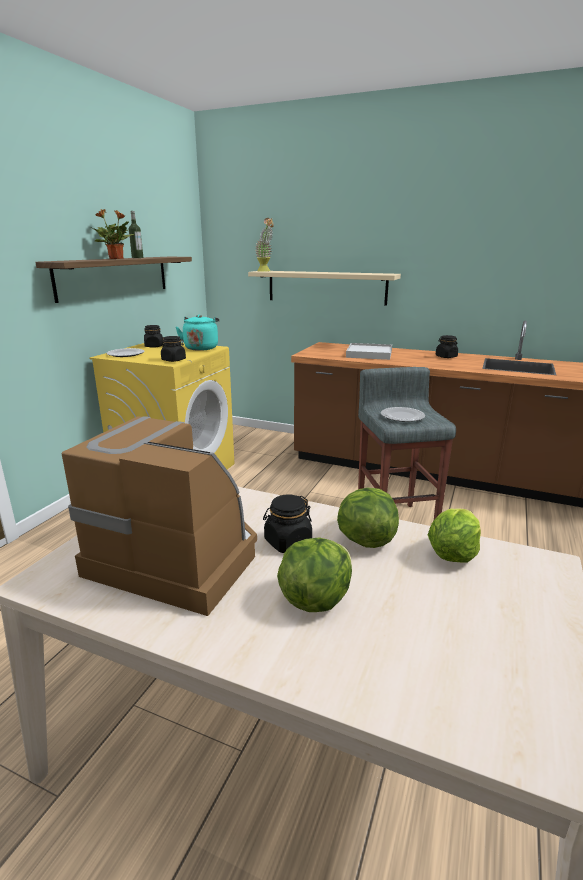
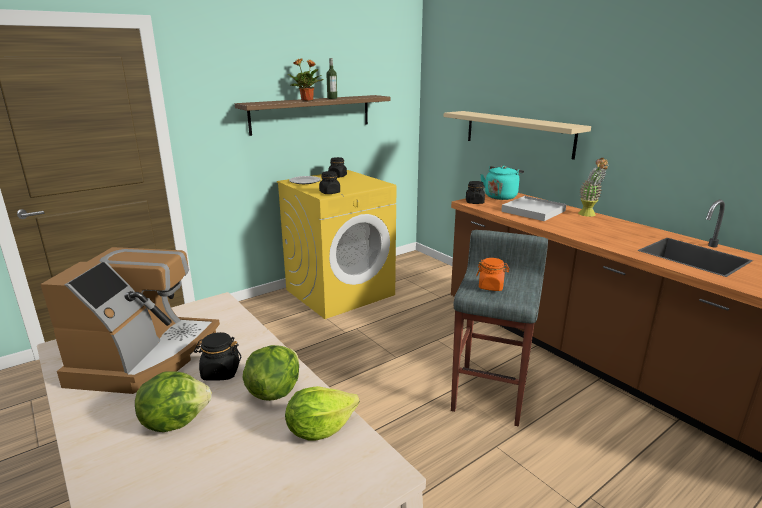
camera: 30 degrees right, 0 degrees up
(176, 556) = (145, 356): coffee machine -> coffee machine turned 45 degrees clockwise
(201, 348) = (371, 183): turquoise kettle -> turquoise kettle (501, 196)
(265, 271) = (461, 113): potted plant -> potted plant (589, 215)
(402, 416) = (491, 287): plate -> orange jar
(446, 357) = (618, 228): black jar -> black jar (474, 202)

